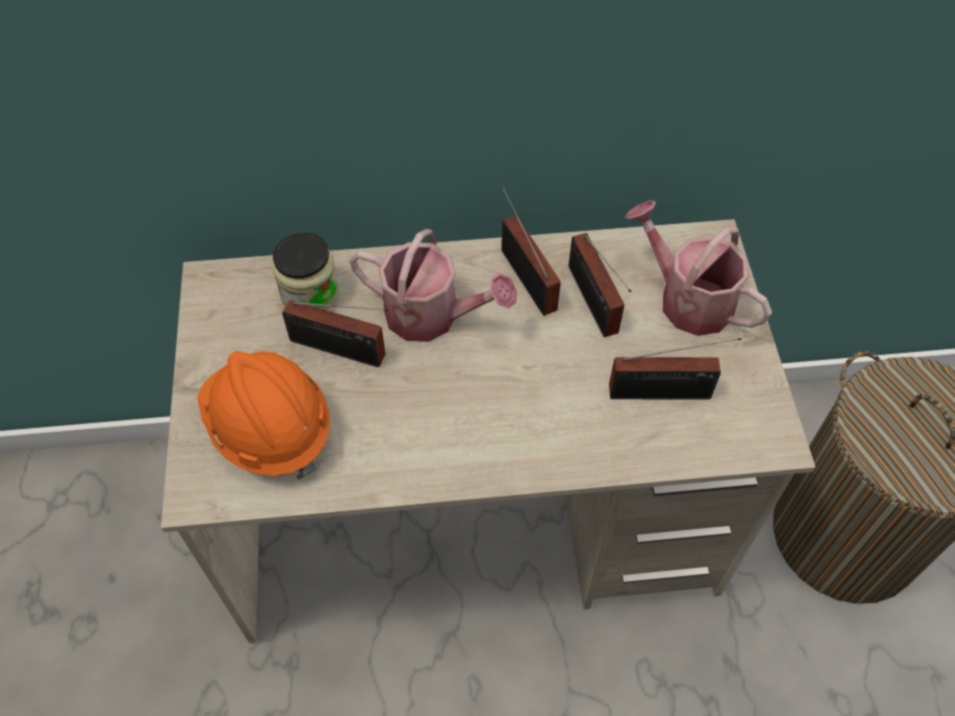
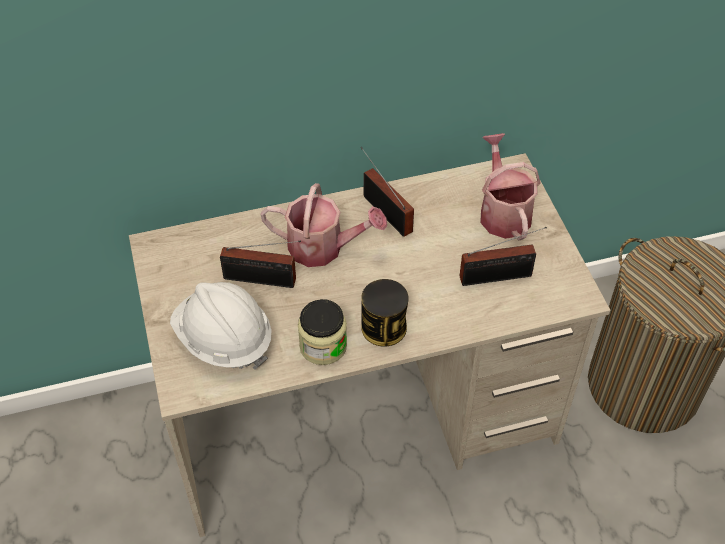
camera: 10 degrees left, 5 degrees down
(269, 428) = (224, 339): orange hard hat -> white hard hat
(310, 293) = (230, 244): jar -> jar (323, 346)
(489, 444) = (383, 327): none -> can
(593, 304) = (437, 224): radio -> none
(687, 299) = (503, 212): watering can -> watering can turned 45 degrees clockwise

